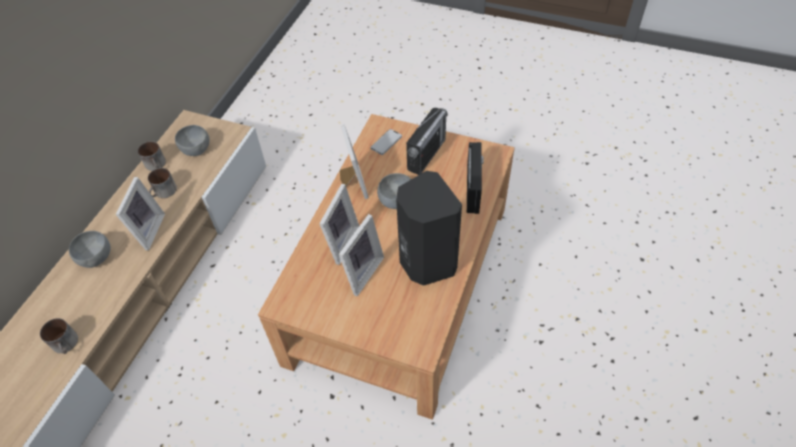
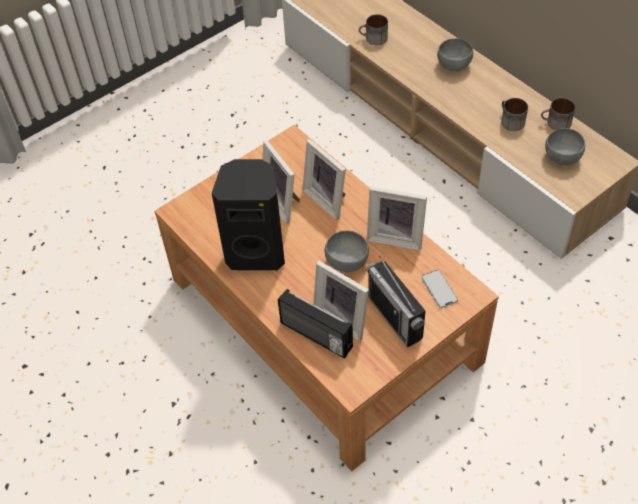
camera: 120 degrees right, 0 degrees up
(147, 231) = (464, 101): picture frame -> picture frame (343, 317)

